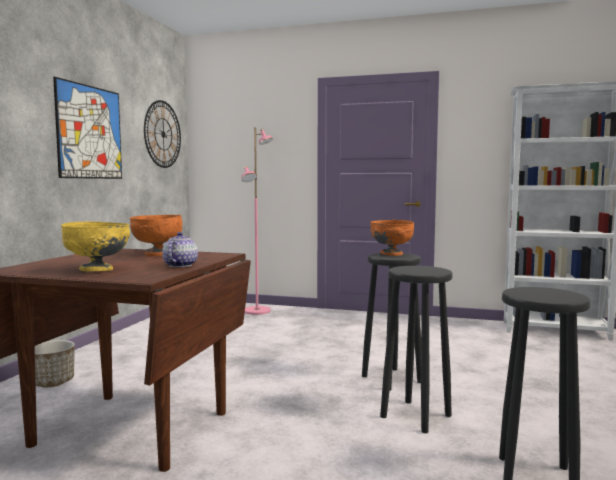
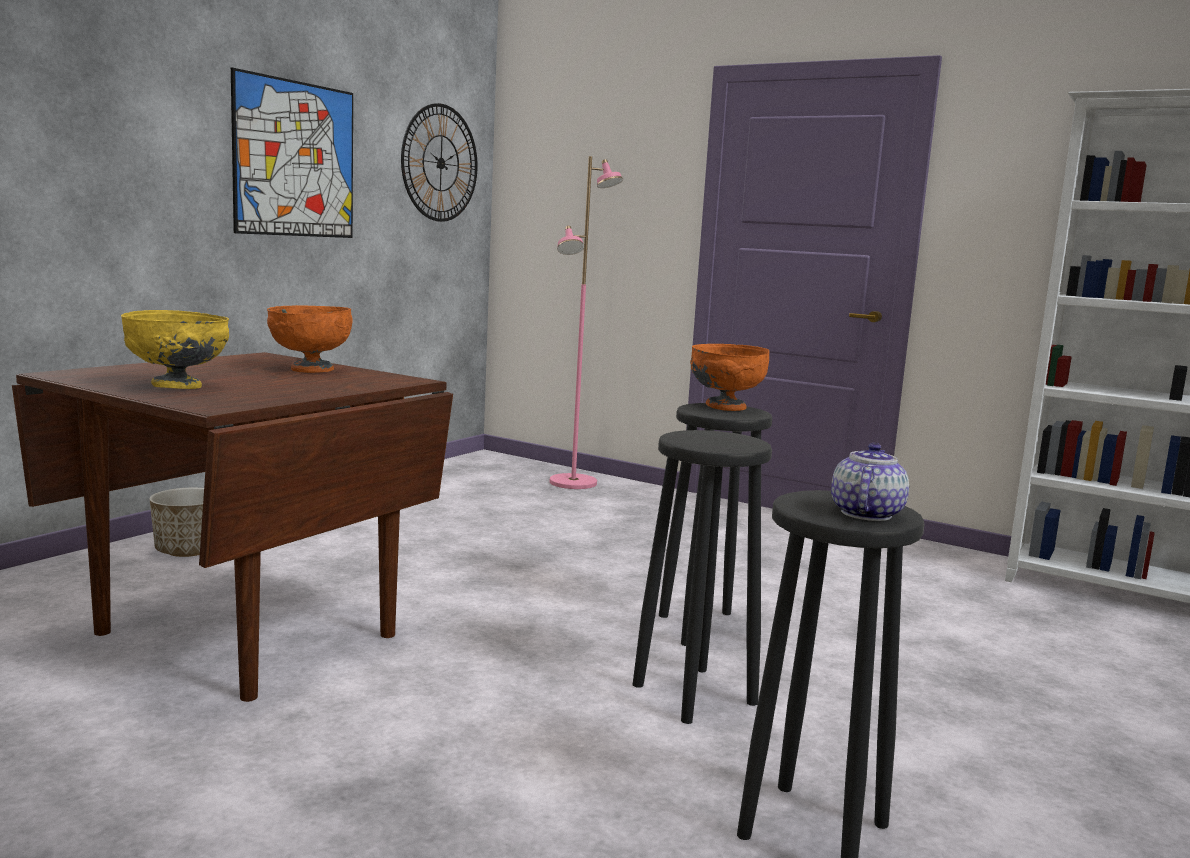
camera: 15 degrees right, 5 degrees up
(180, 265) = (304, 391): teapot -> teapot (865, 514)

